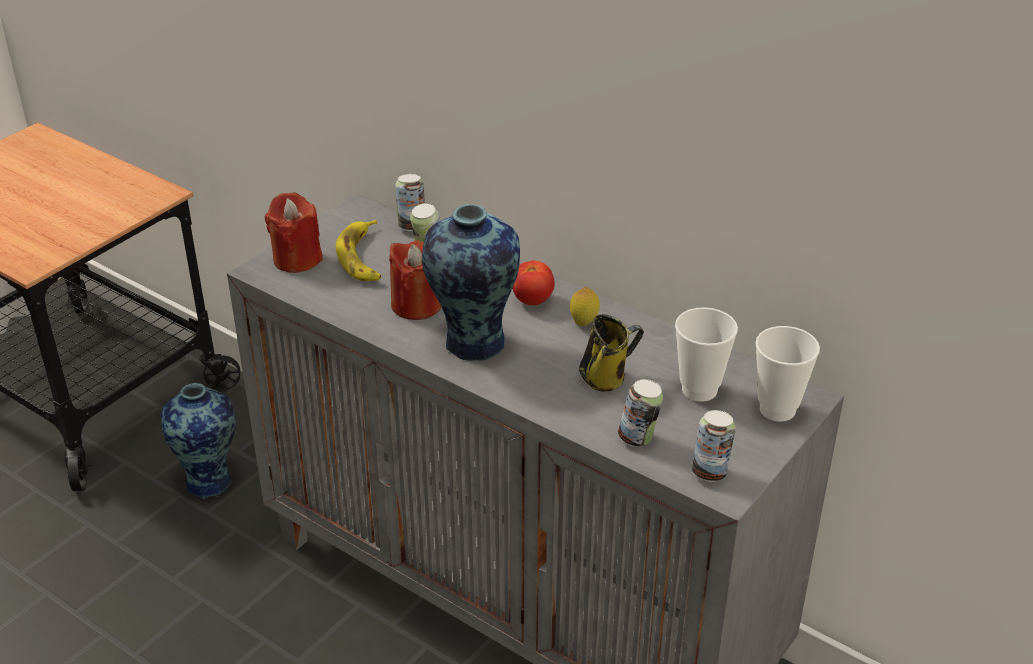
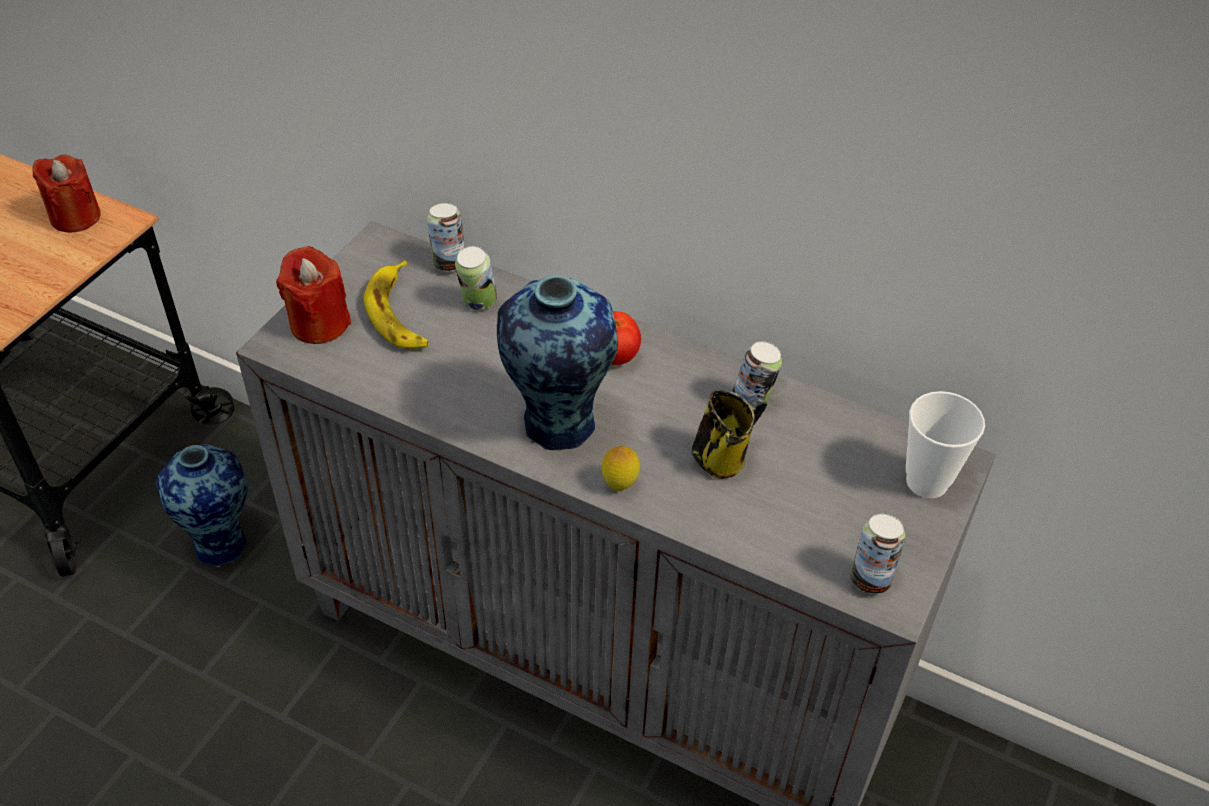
camera: 10 degrees left, 10 degrees up
(416, 305) = (478, 377): red candle -> red candle (75, 217)
(584, 323) = (681, 383): lemon -> lemon (619, 485)
(638, 439) = (778, 541): can -> can (752, 402)
(699, 390) = (833, 464): cup -> none

